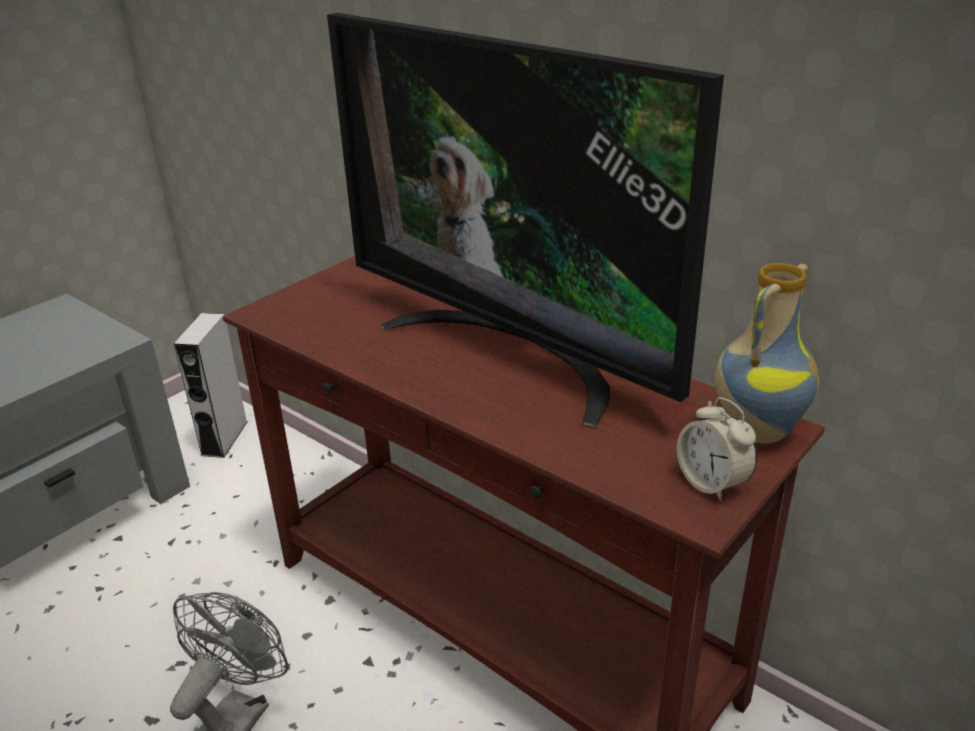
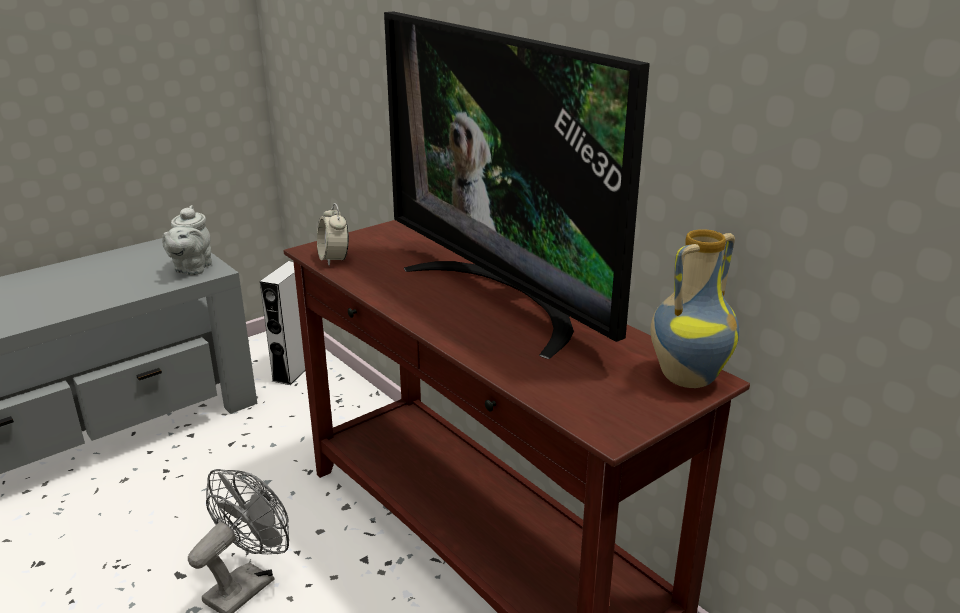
camera: 10 degrees right, 5 degrees down
(90, 341) = (191, 269): none -> grey teapot
(712, 483) = (630, 411): alarm clock -> alarm clock (334, 259)

